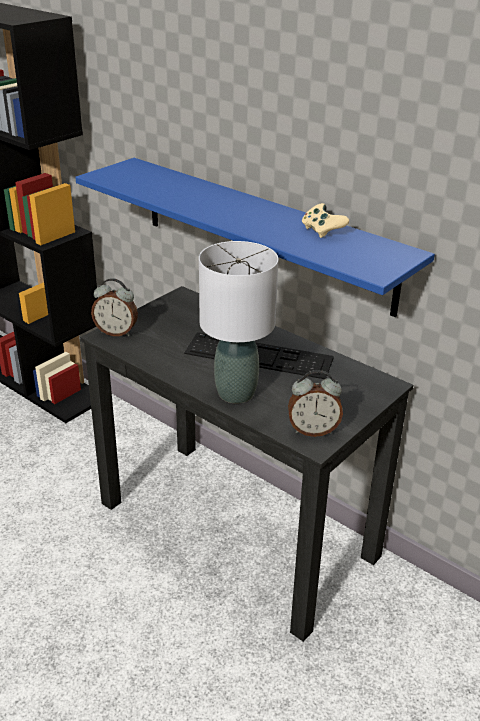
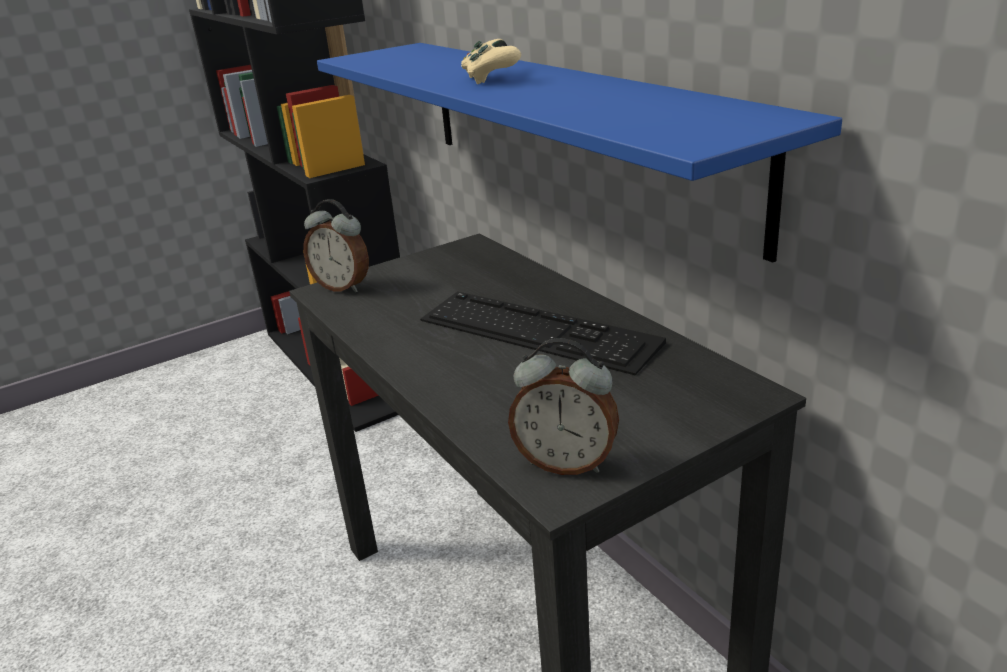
camera: 20 degrees right, 5 degrees down
(236, 393) = (465, 385): grey table lamp -> none
(322, 231) = (632, 96): beige game controller -> beige game controller (490, 79)

